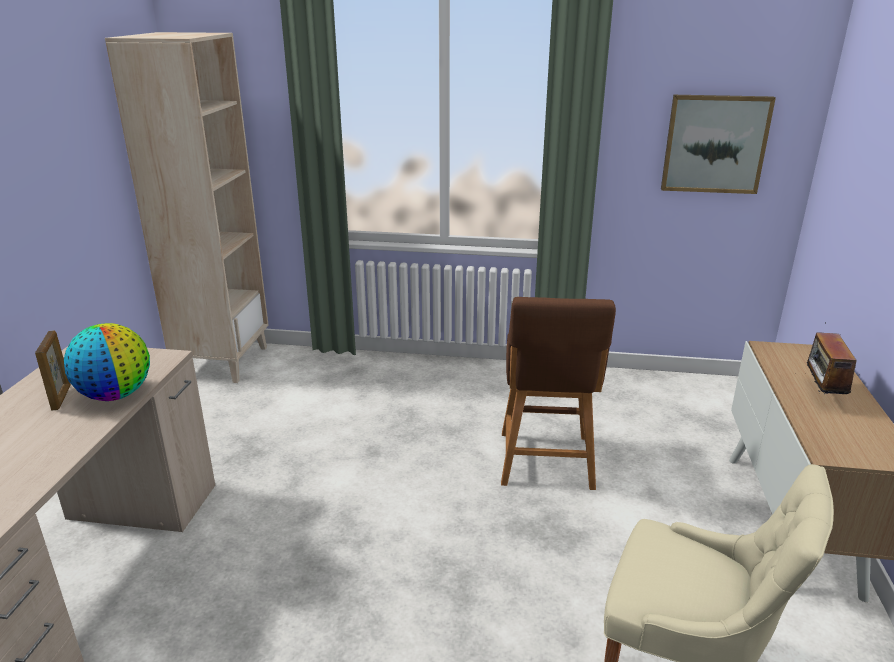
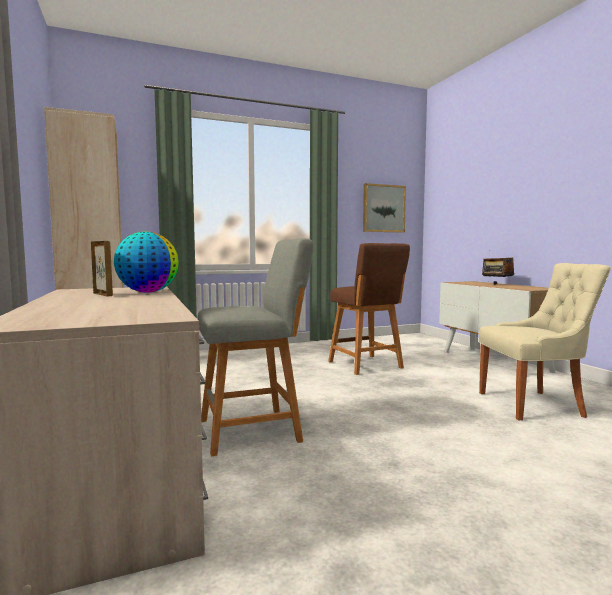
camera: 30 degrees left, 20 degrees down
(250, 571) = (255, 429): none -> grey stool

